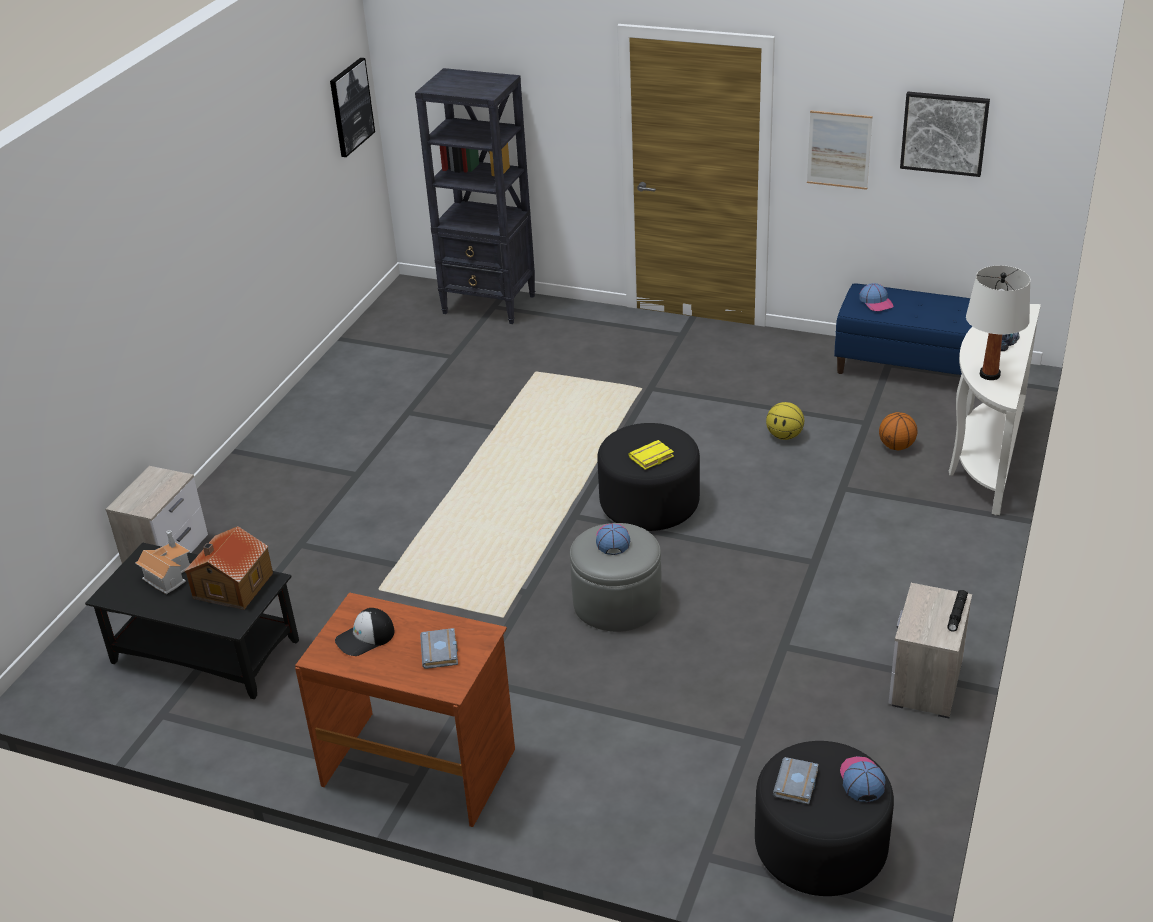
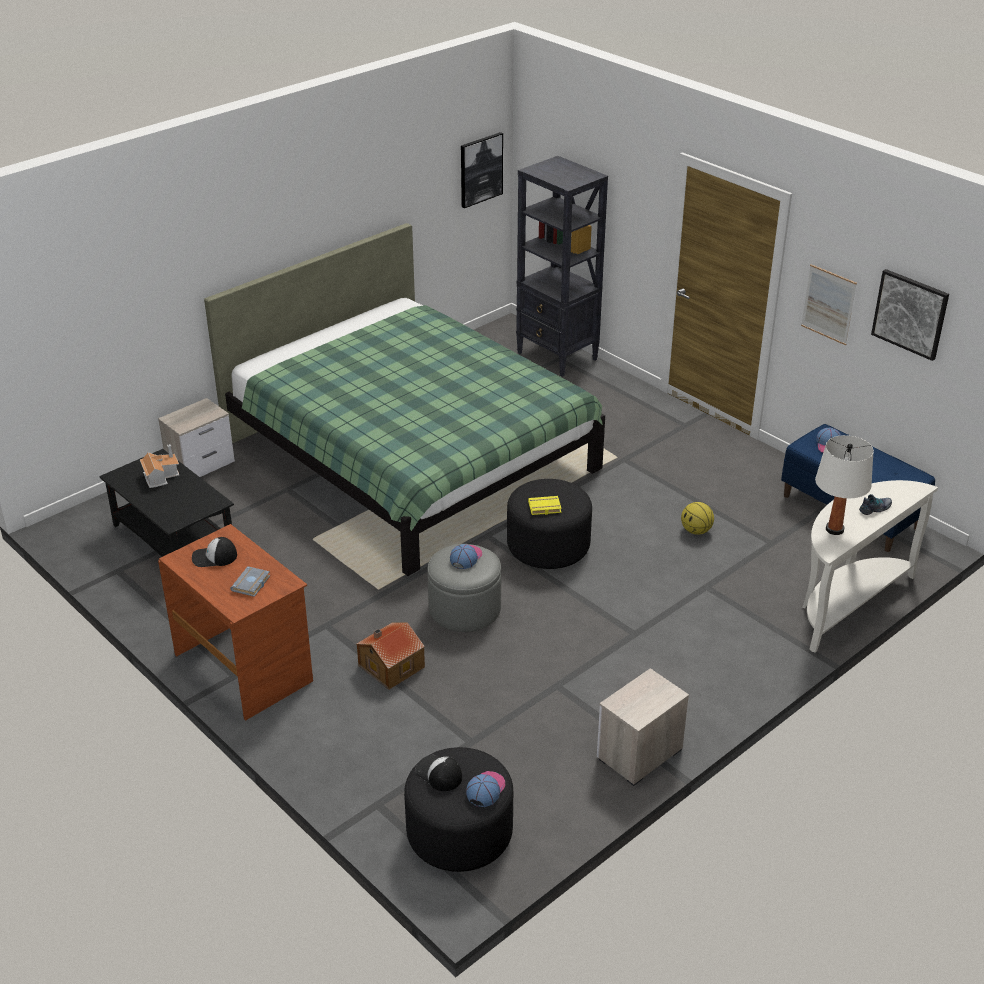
camera: 25 degrees right, 0 degrees up
(231, 586) = (191, 497): toy house -> toy house (390, 666)
(416, 460) = (410, 456): none -> green bed
(797, 785) = (438, 774): grey book -> cap
(896, 446) = (779, 570): basketball -> none
(957, 613) = (663, 704): black flashlight -> none

